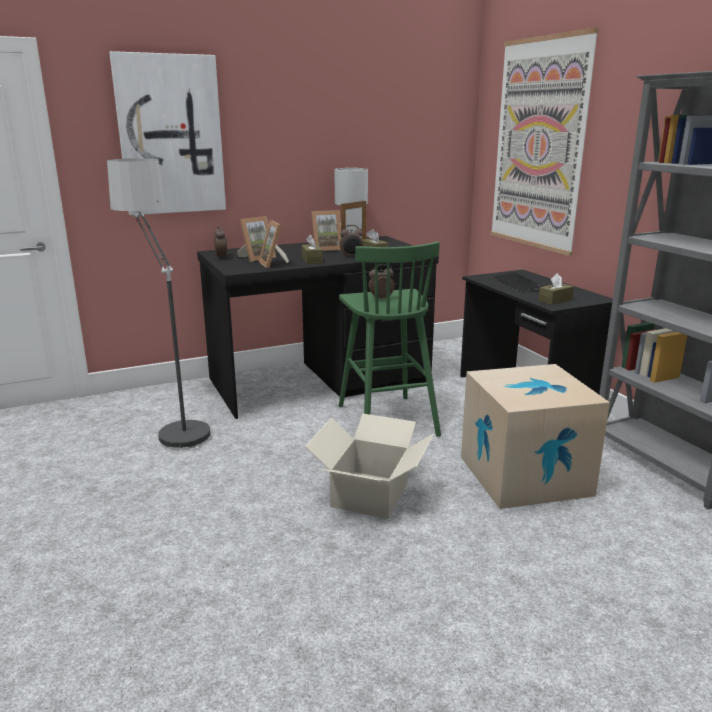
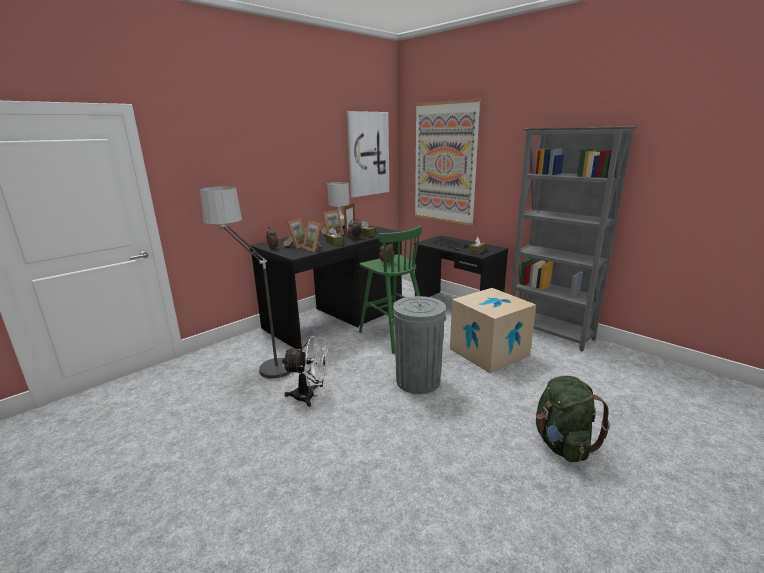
camera: 20 degrees left, 0 degrees up
(170, 135) = (227, 169): picture -> picture (368, 154)
(200, 481) = (310, 396): none -> white fan
(371, 494) = (418, 381): cardboard box -> grey trash can
(537, 655) = (562, 444): none -> green backpack

